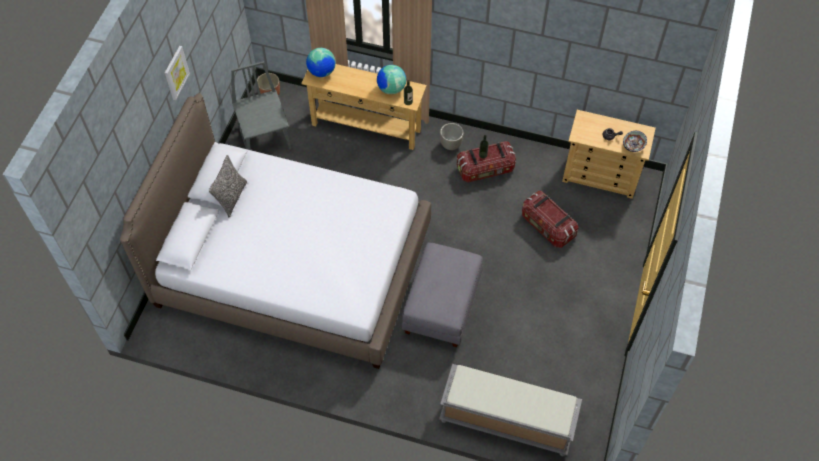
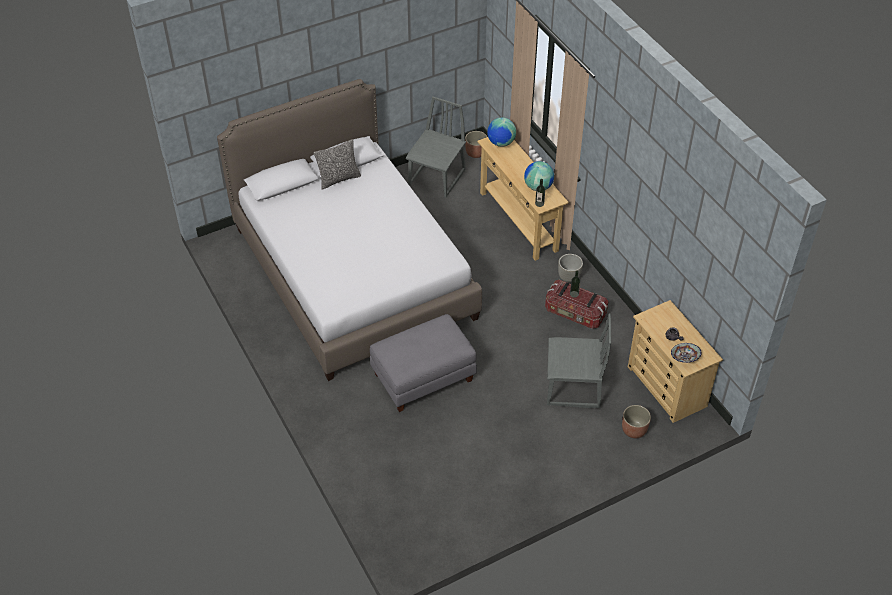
camera: 45 degrees right, 10 degrees down
(176, 72) = (357, 51): picture -> none
(506, 421) = (372, 488): grey bench -> none
(547, 226) = (573, 388): storage box -> grey chair
(616, 224) = (634, 430): none -> planter

